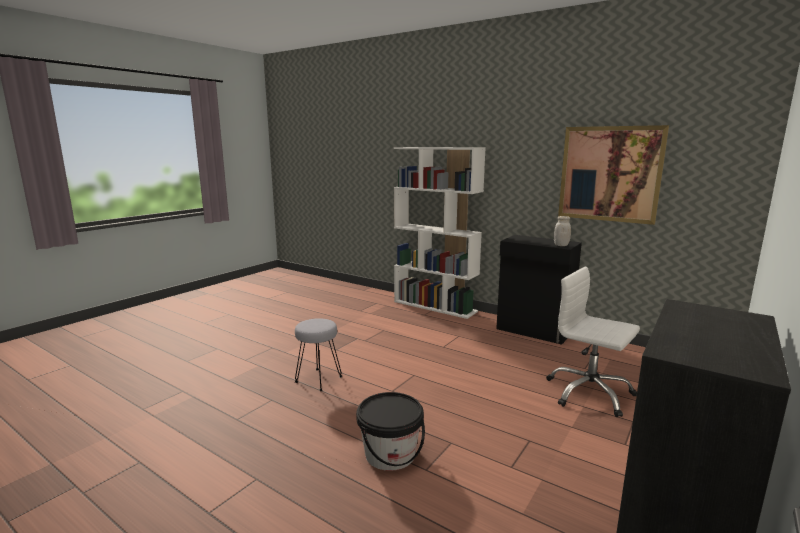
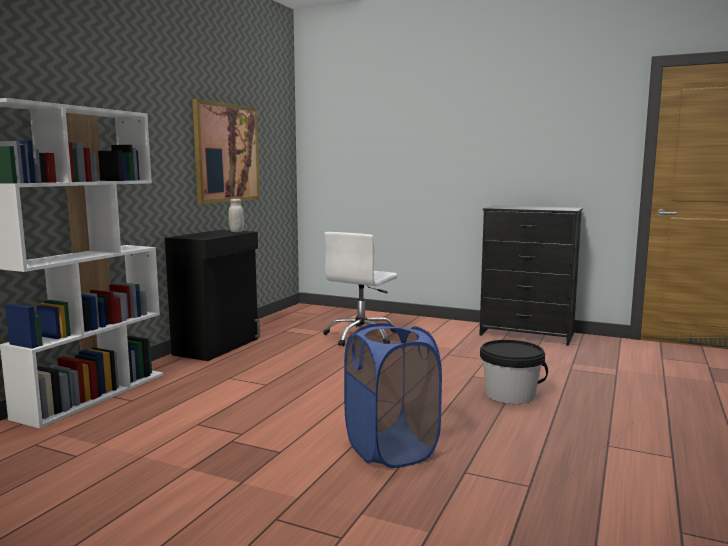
camera: 100 degrees left, 5 degrees down
(318, 380) = (391, 449): grey stool -> blue laundry basket

